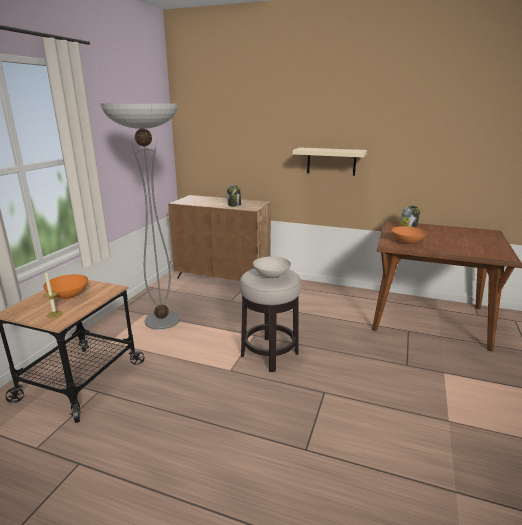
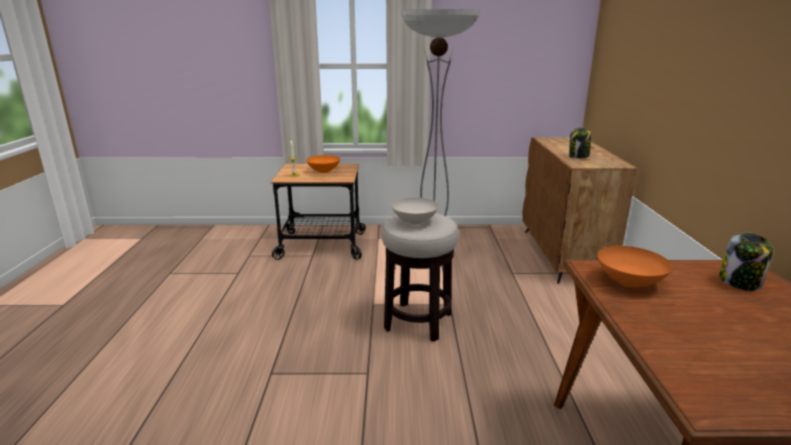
camera: 70 degrees right, 0 degrees up
(331, 161) = (714, 116): beige shelf -> none

